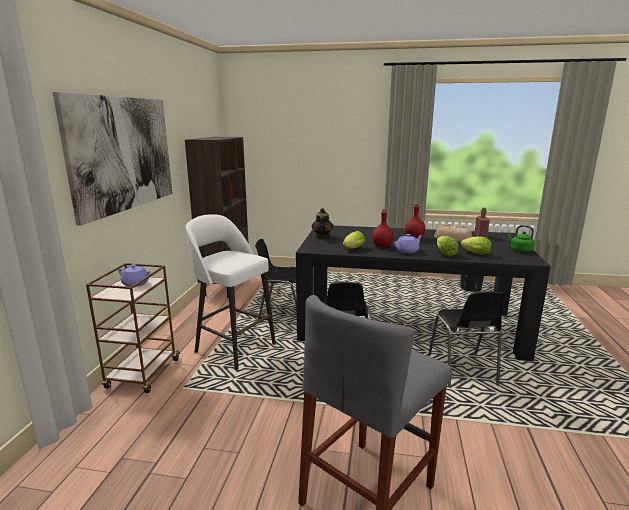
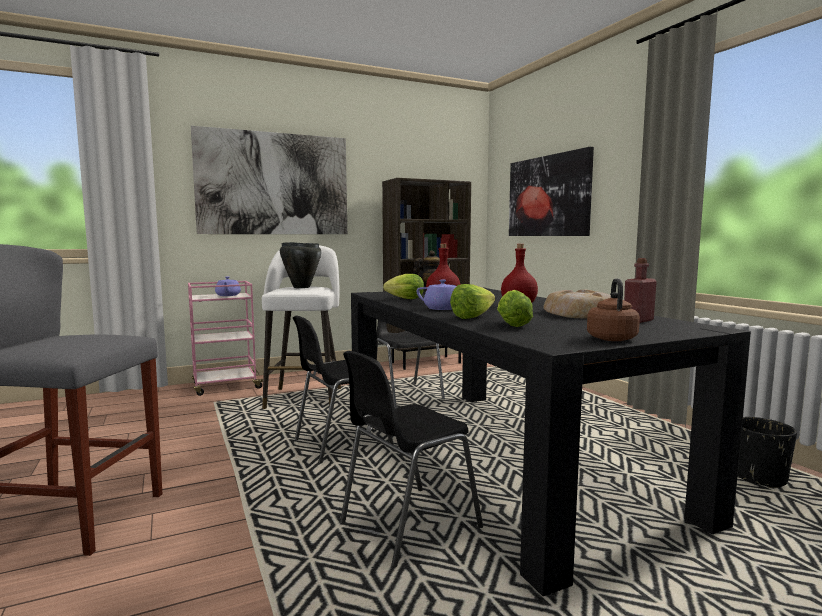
camera: 55 degrees right, 10 degrees down
(143, 374) = (225, 386): brown cart -> pink cart
(228, 256) = (301, 287): none -> black cooking pot
(299, 149) = (548, 196): none -> picture
(520, 250) = (611, 338): green kettle -> brown kettle

